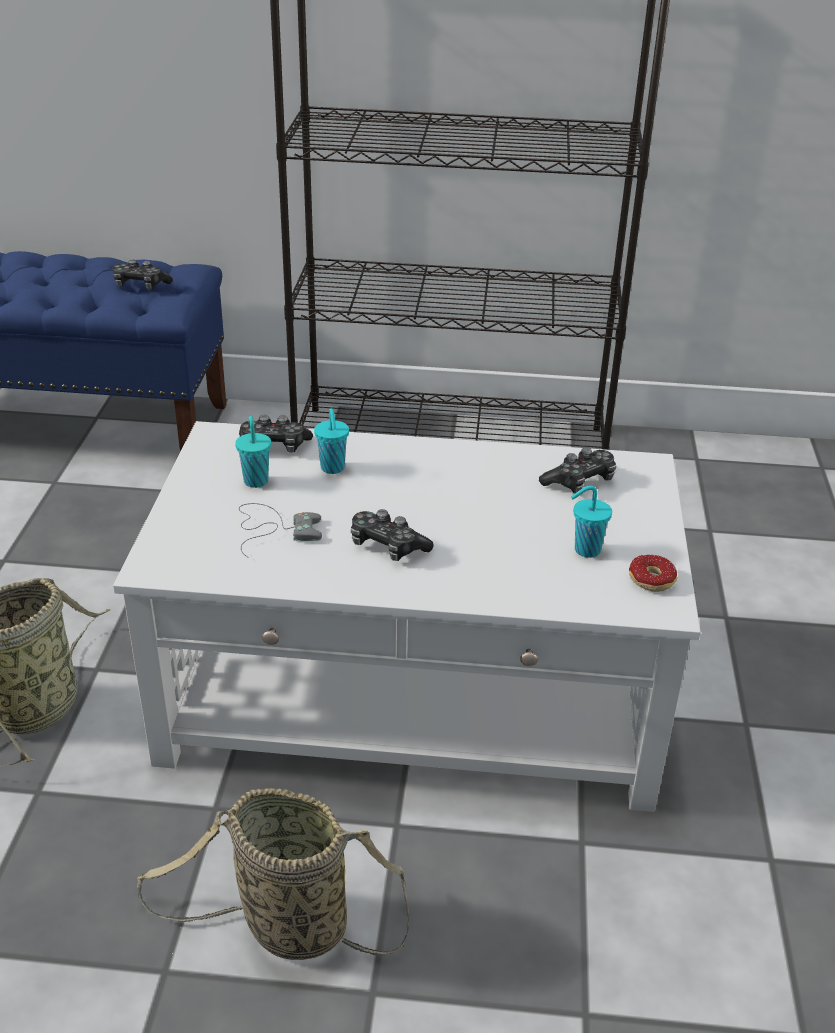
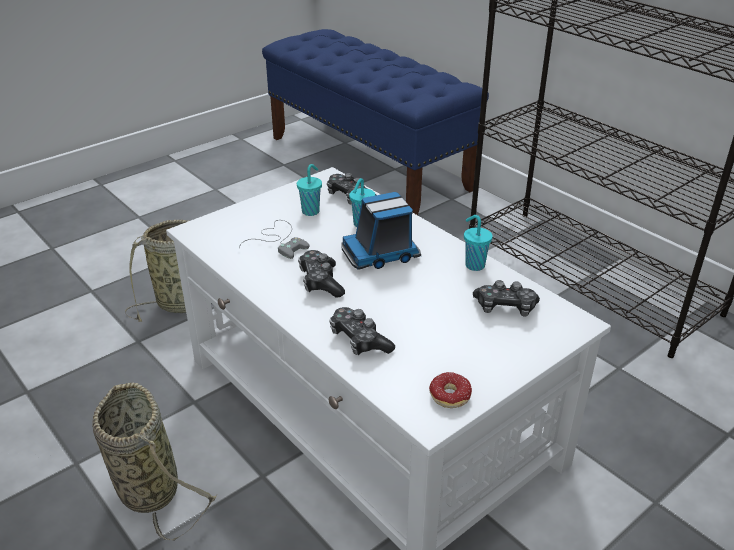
camera: 45 degrees right, 0 degrees up
(140, 285) = (419, 85): game controller -> game controller (359, 340)
(400, 488) = (382, 254): none -> toy truck
(585, 550) = (436, 351): turquoise cup -> turquoise cup (474, 265)

